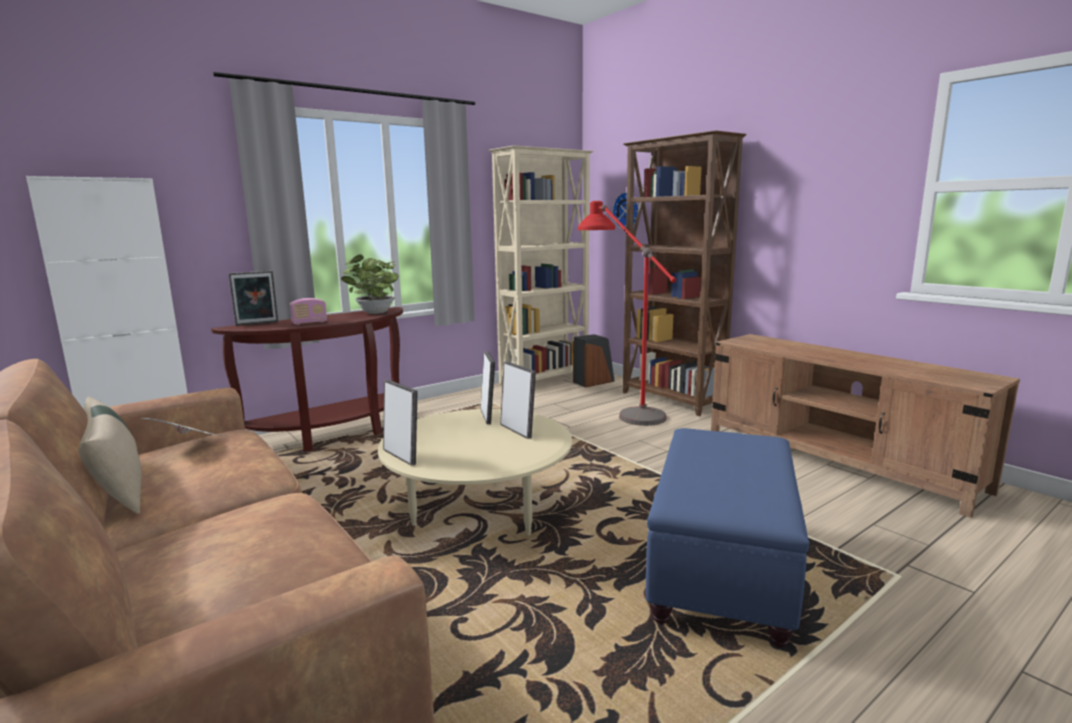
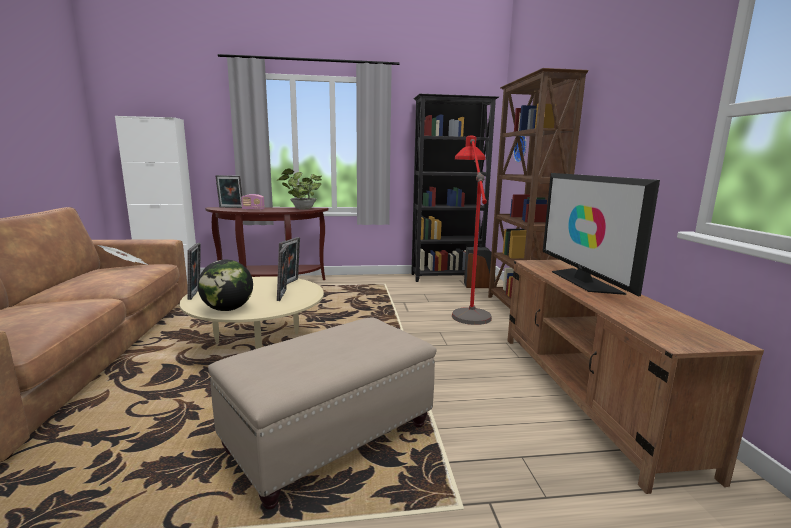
camera: 30 degrees right, 0 degrees up
(118, 487) = (72, 278): beige pillow -> none
(496, 462) = (228, 309): none -> globe
(545, 379) = (447, 277): beige bookcase -> black bookcase
(721, 571) = (329, 439): blue ottoman -> beige ottoman
(814, 351) = (583, 281): none -> television

